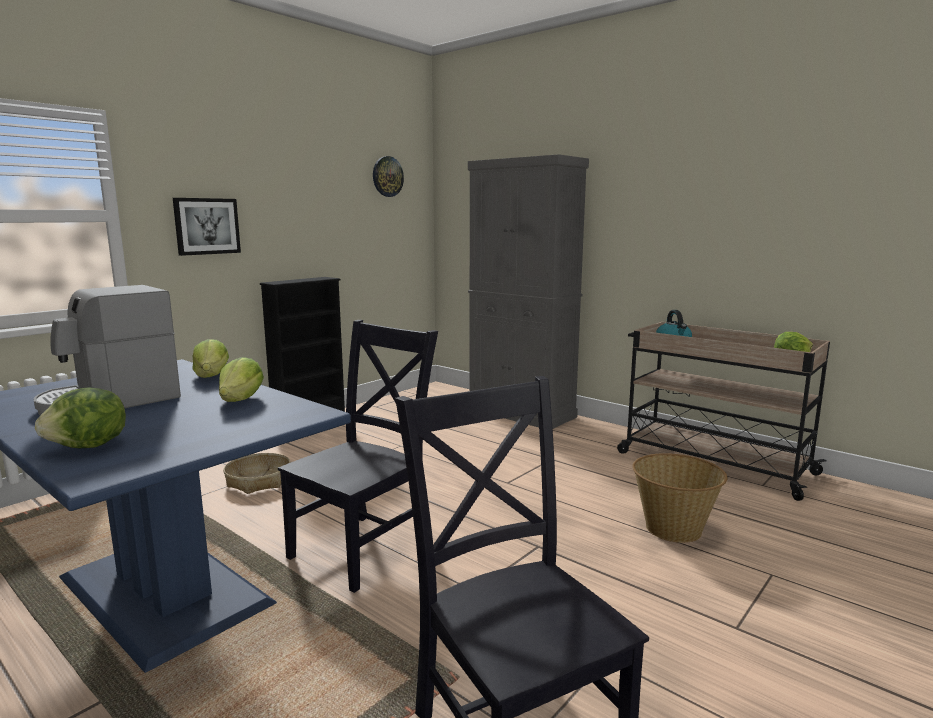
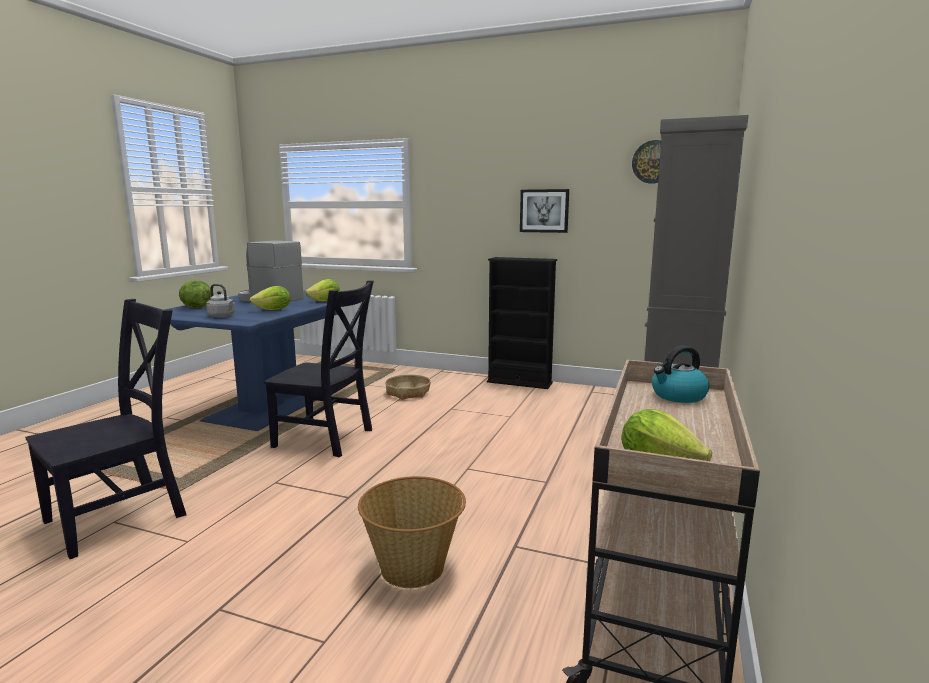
camera: 70 degrees right, 0 degrees up
(207, 226) = (463, 211): picture -> picture (544, 211)
(243, 426) = (222, 316): none -> grey kettle

